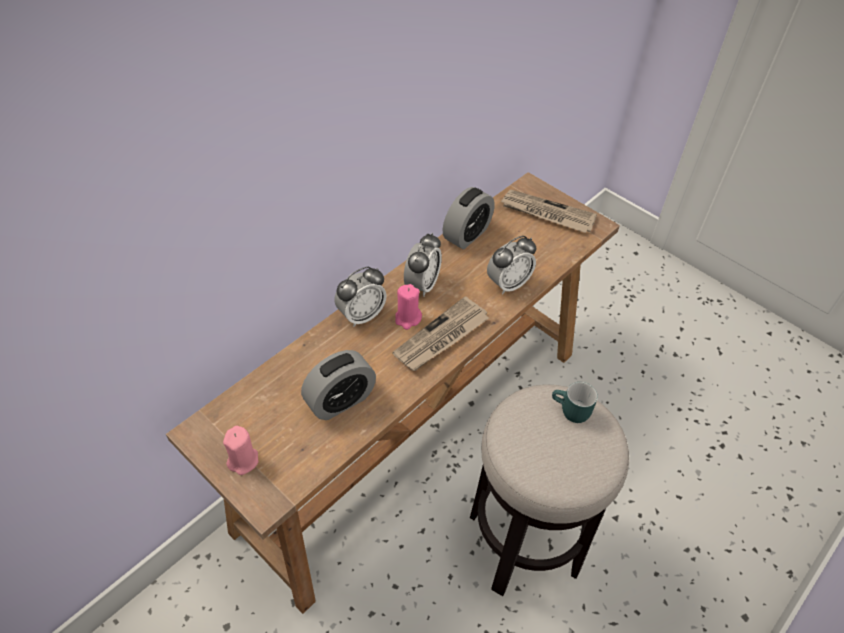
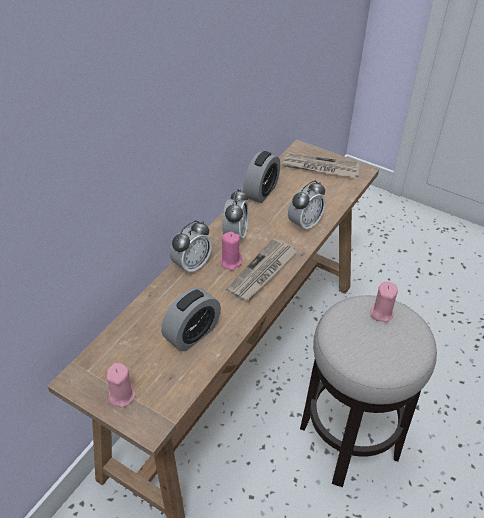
camera: 10 degrees left, 5 degrees down
(570, 412) = (381, 313): turquoise mug -> pink candle

